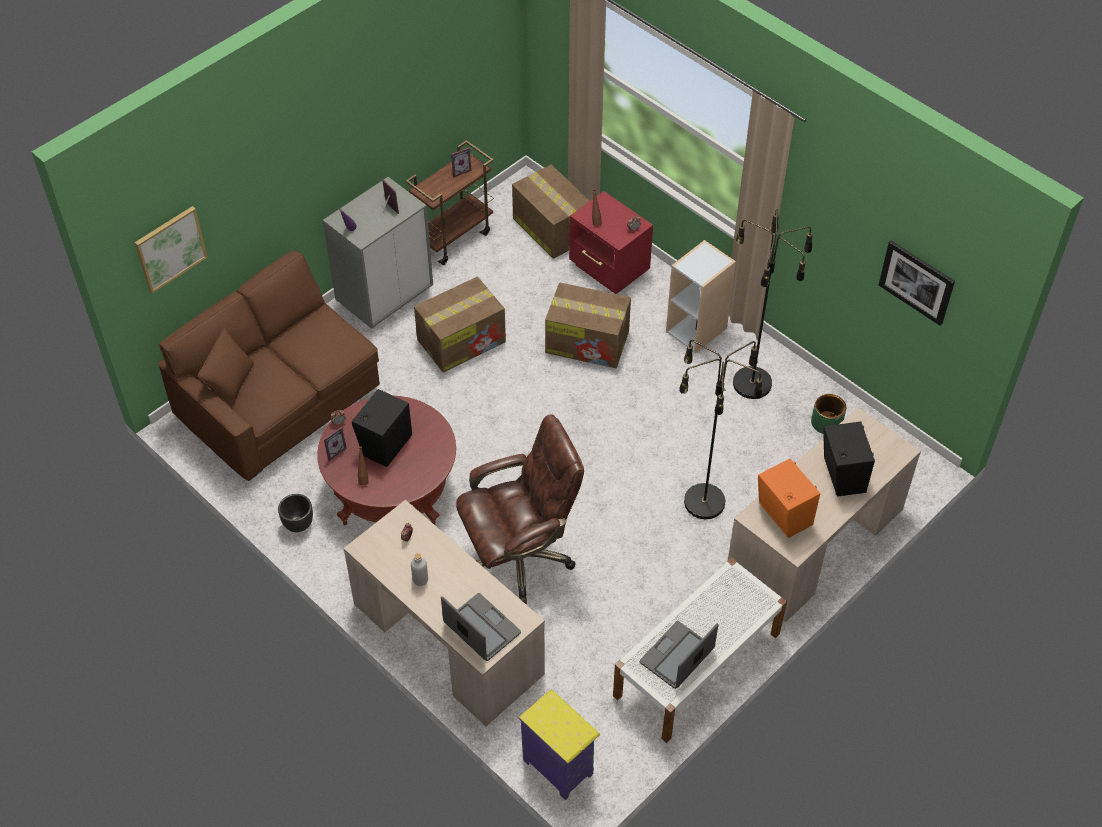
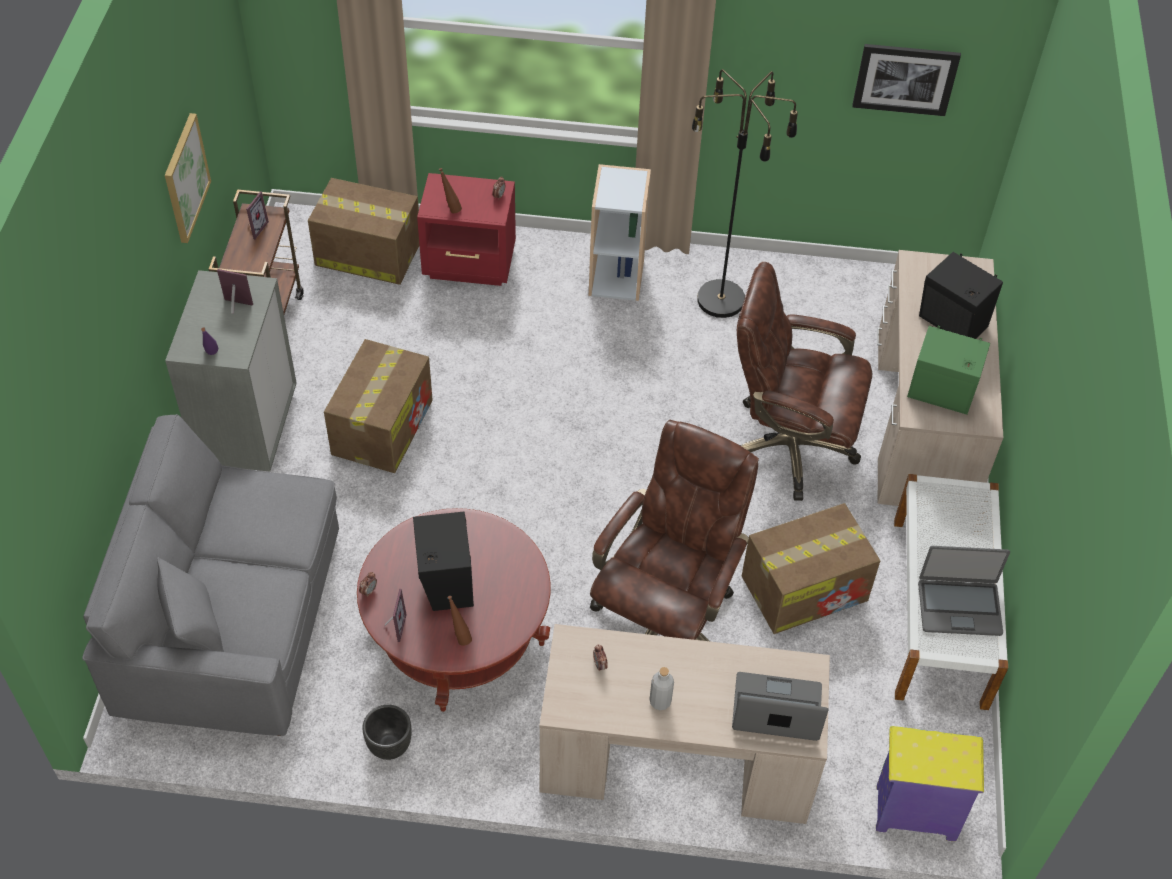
camera: 40 degrees left, 0 degrees up
(170, 248) = (51, 486): picture -> picture (185, 178)
(278, 402) = (231, 621): brown sofa -> grey sofa
(588, 342) = (520, 350): cardboard box -> cardboard box (805, 587)
(677, 656) = (959, 607): laptop -> laptop turned 90 degrees counterclockwise
(704, 503) = (790, 445): floor lamp -> brown office chair
(784, 516) = (941, 395): orange speaker -> green speaker
(826, 423) = (824, 298): green planter -> none

